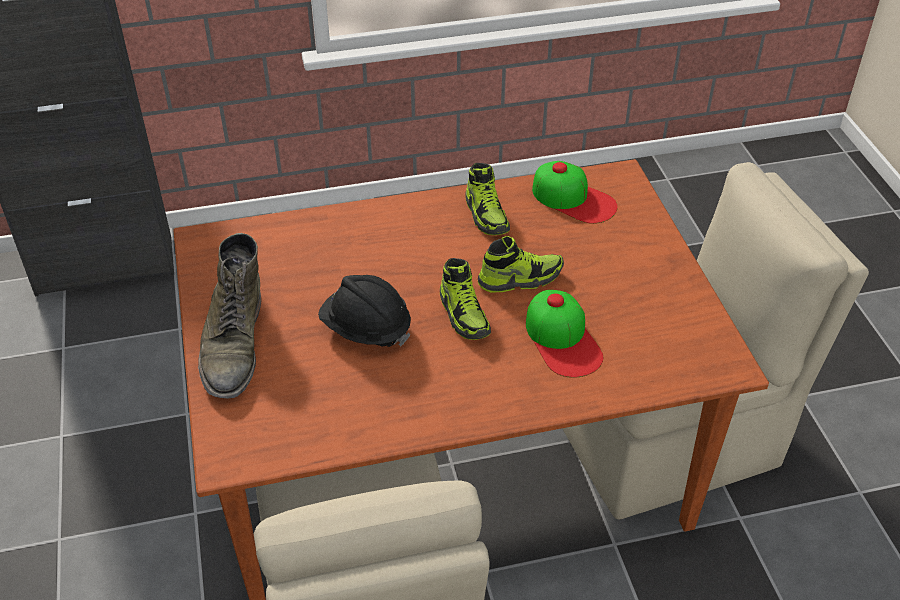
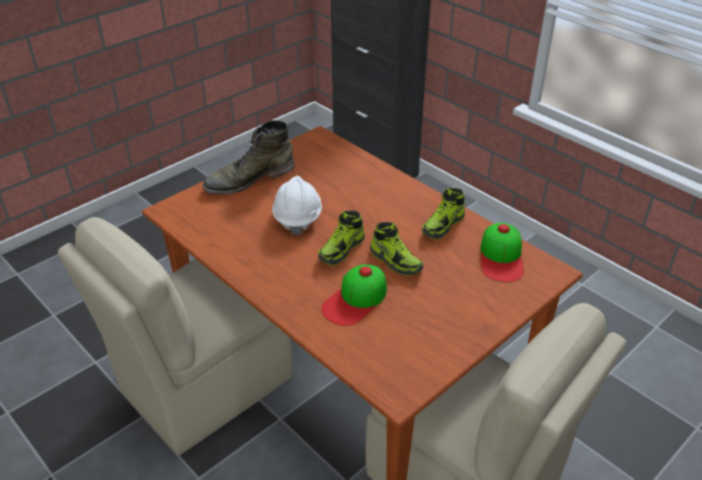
camera: 60 degrees right, 5 degrees down
(366, 329) = (297, 217): black hard hat -> white hard hat

